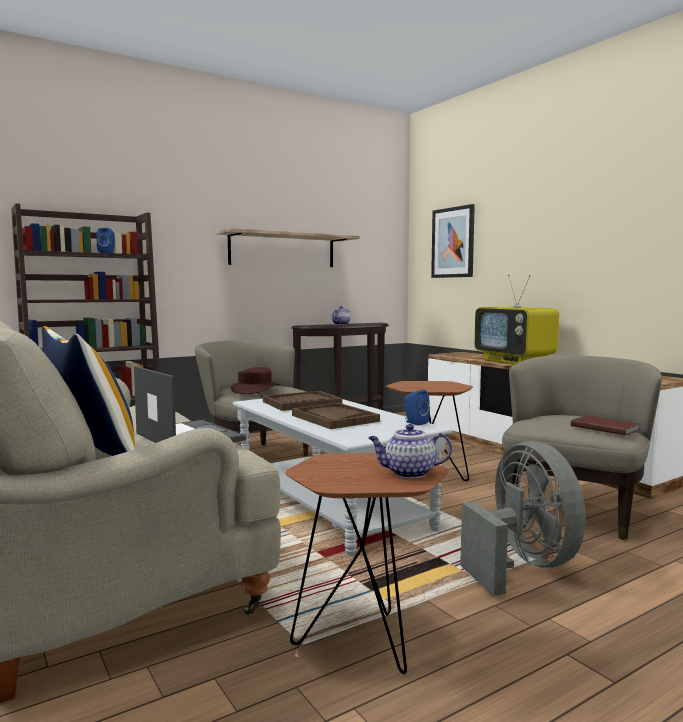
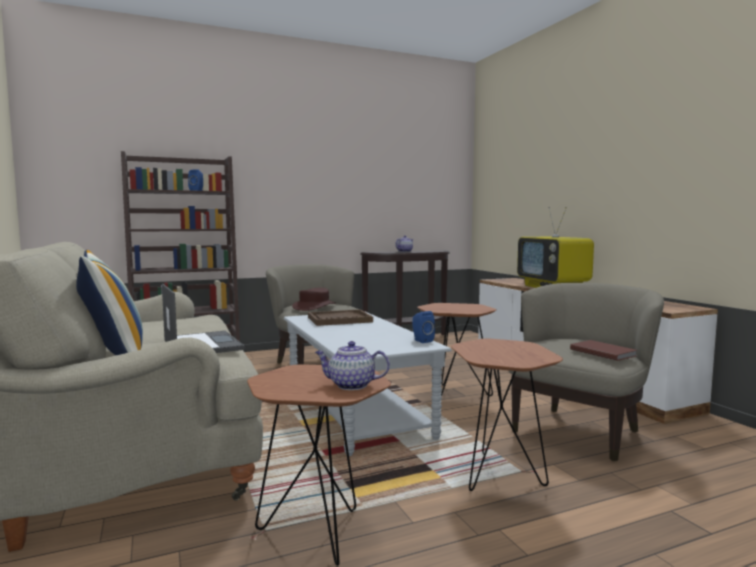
camera: 10 degrees right, 0 degrees up
(282, 250) = (353, 186): shelf -> none
(334, 418) = (354, 334): brown tray -> none
(453, 242) = (508, 178): picture -> none
(522, 566) = (500, 478): grey fan -> brown side table

